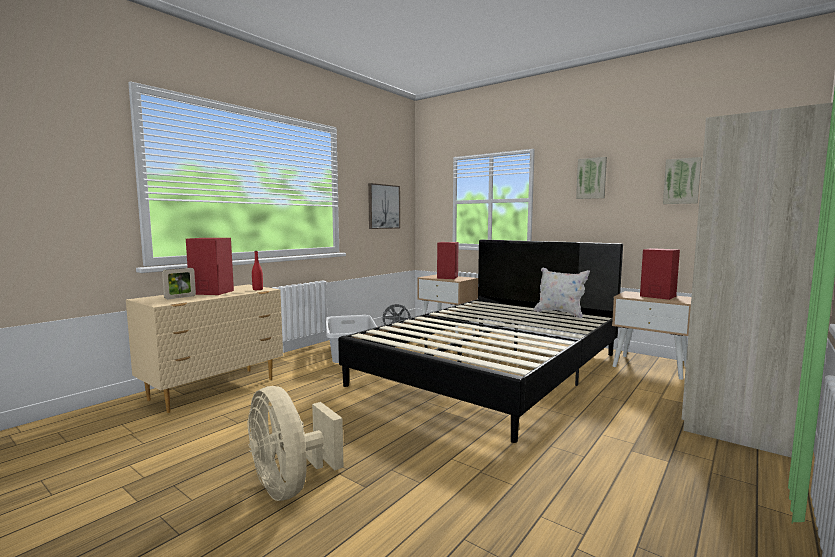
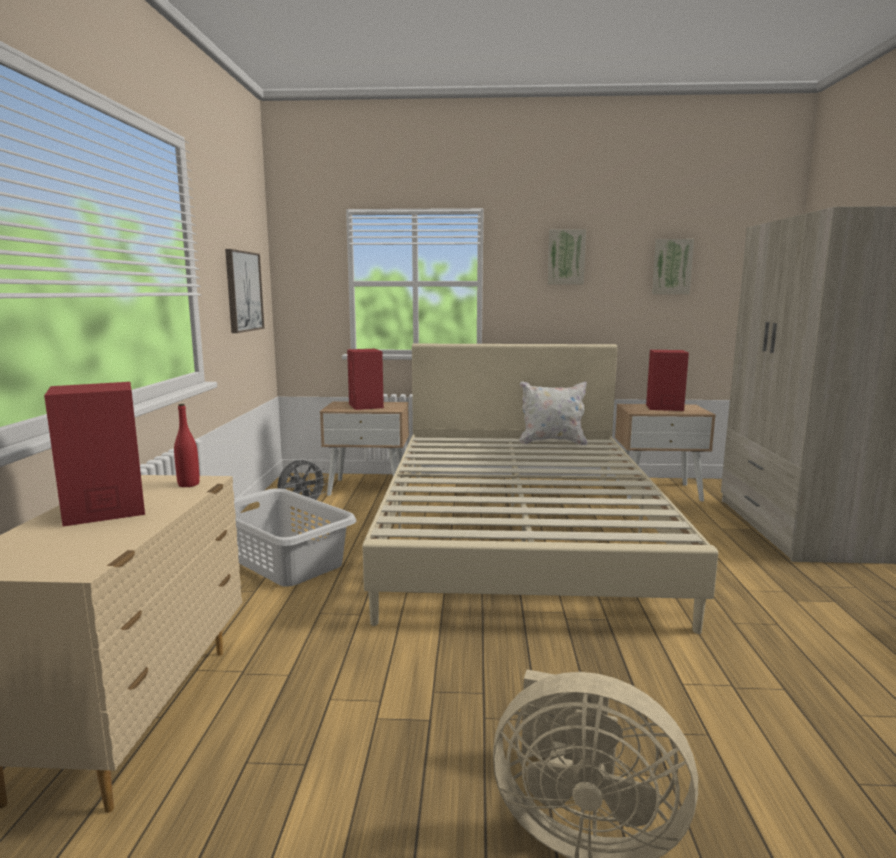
camera: 35 degrees left, 5 degrees up
(180, 297) = (68, 540): picture frame -> none
(493, 368) = (520, 535): black bed -> beige bed

